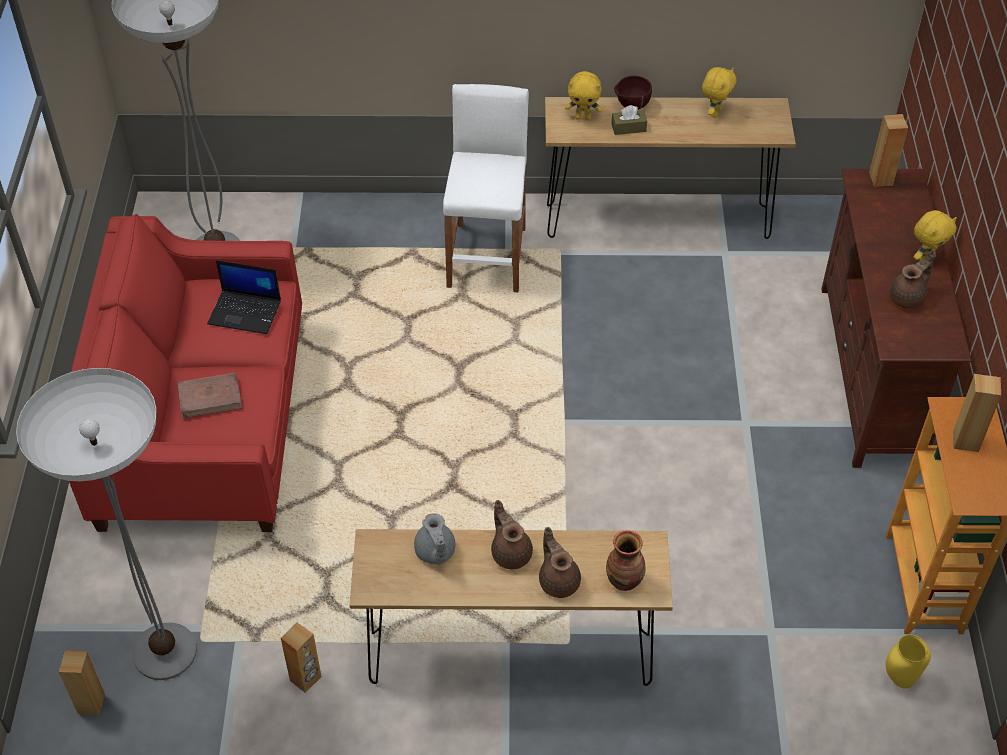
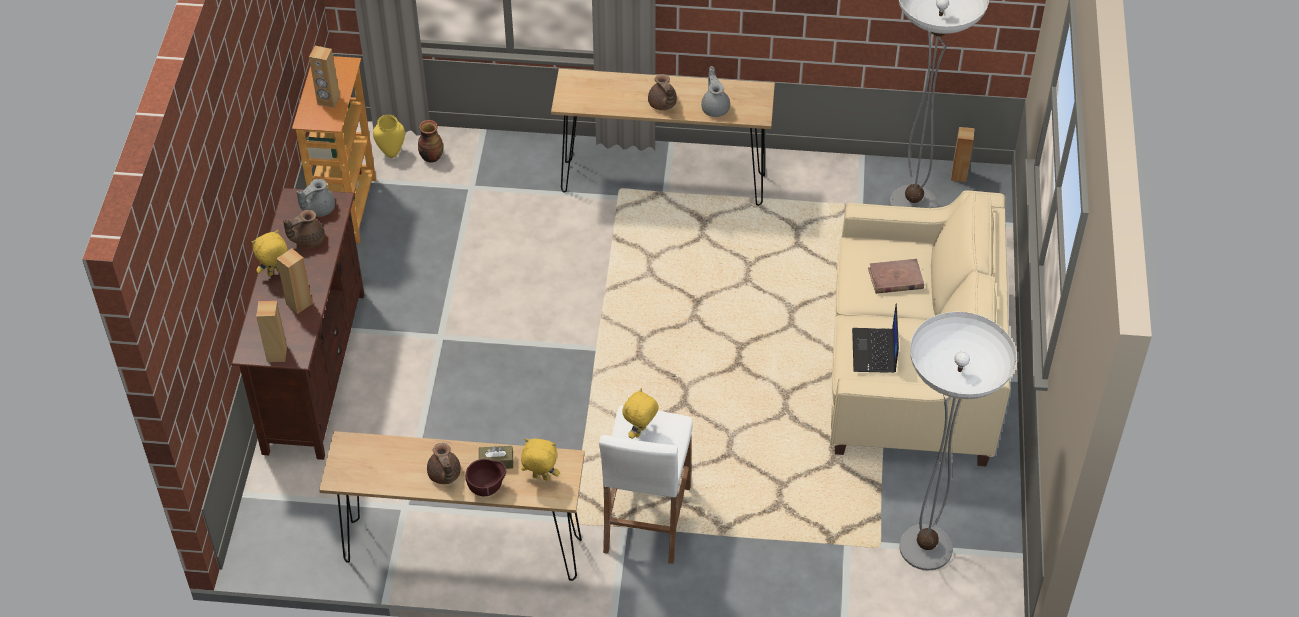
camera: 175 degrees left, 0 degrees up
(203, 423) = (911, 368): red sofa -> beige sofa
(246, 312) = (874, 351): laptop -> laptop turned 105 degrees counterclockwise
(306, 679) = (809, 180): brown speaker -> brown speaker (299, 303)
(558, 580) = (632, 87): brown teapot -> brown teapot (444, 475)
(625, 580) = (587, 84): vase -> vase (431, 157)
(715, 112) = (402, 475): yellow plush toy -> yellow plush toy (640, 432)
(913, 335) = (318, 209): none -> grey teapot

